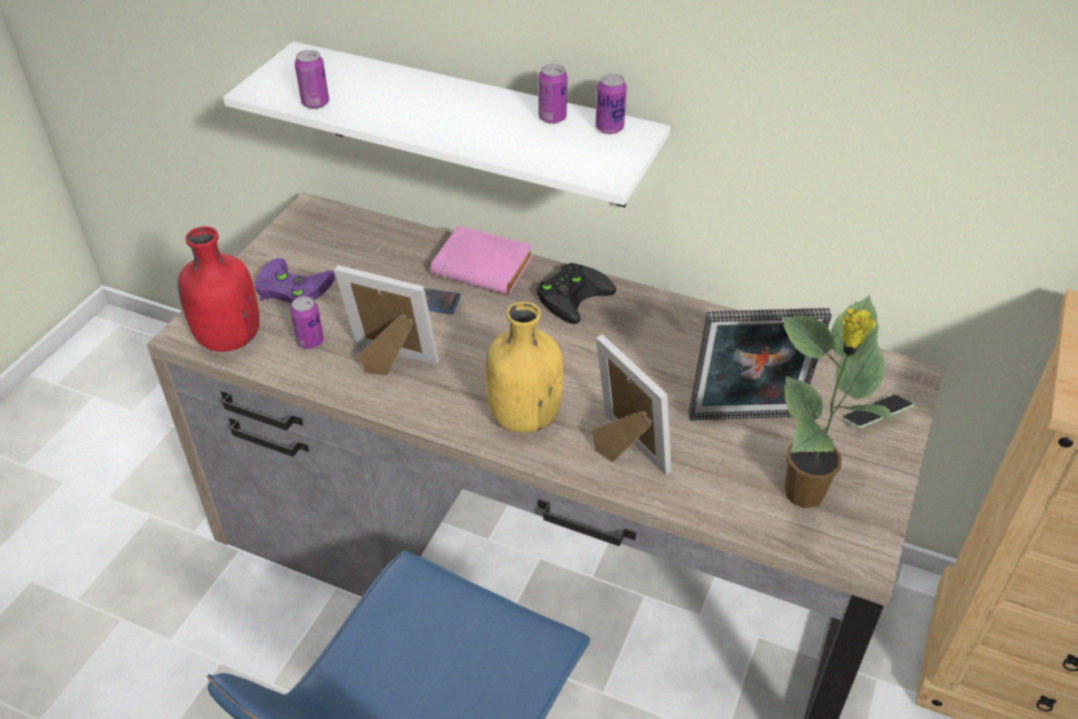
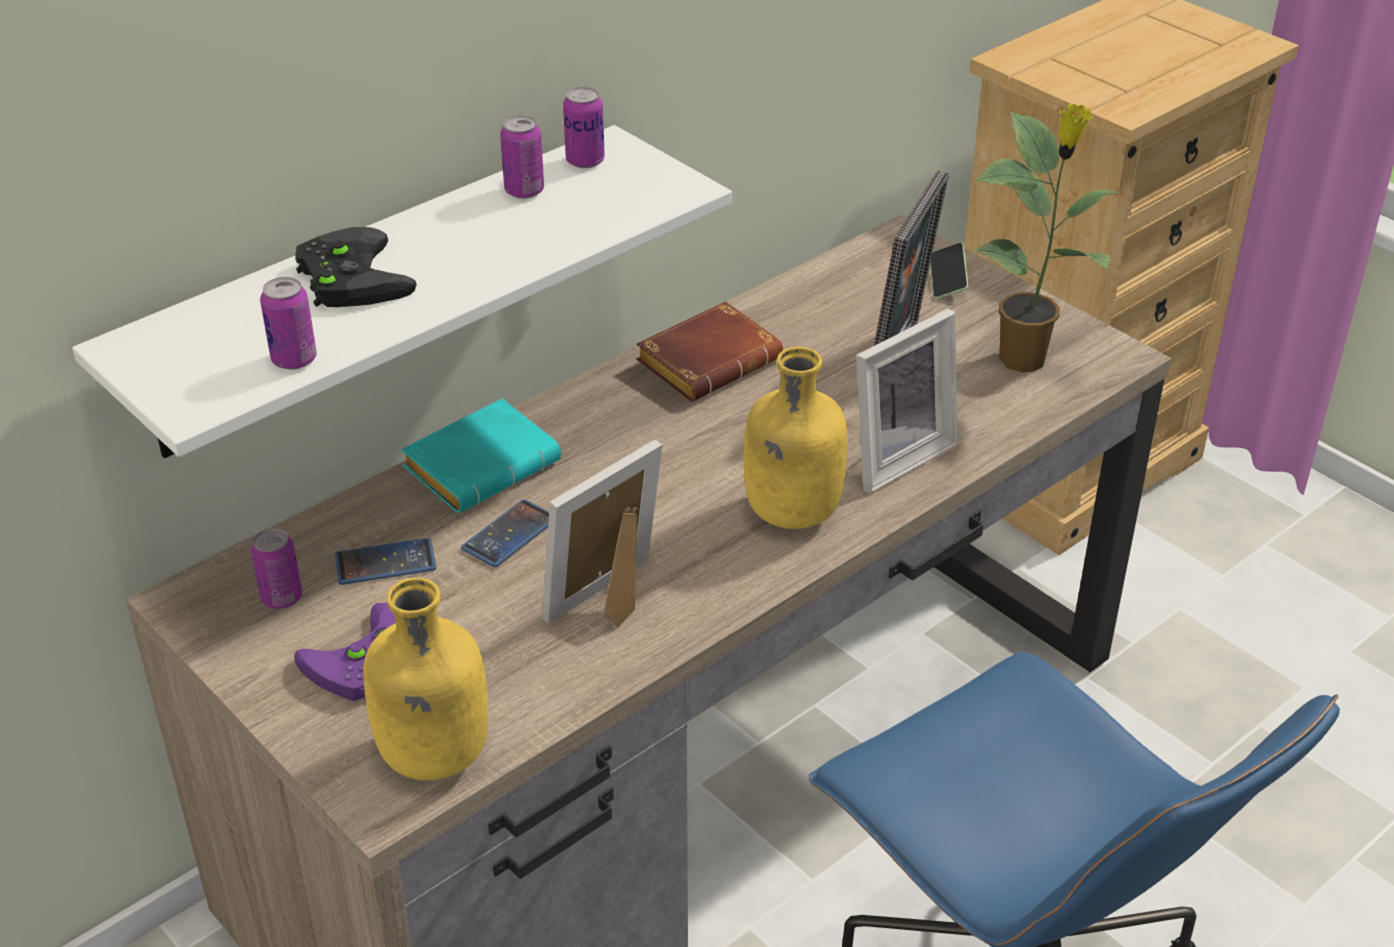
camera: 65 degrees left, 5 degrees down
(228, 339) = (433, 757): red bottle -> yellow bottle
(310, 341) = (508, 668): can -> can (282, 598)
(376, 264) = (385, 563): none -> phone
(486, 267) = (483, 464): pink book -> turquoise book
(573, 294) = (599, 409): black game controller -> black game controller (348, 276)
(622, 451) = (894, 456): picture frame -> picture frame turned 150 degrees clockwise
(664, 324) = (709, 360): none -> brown book

